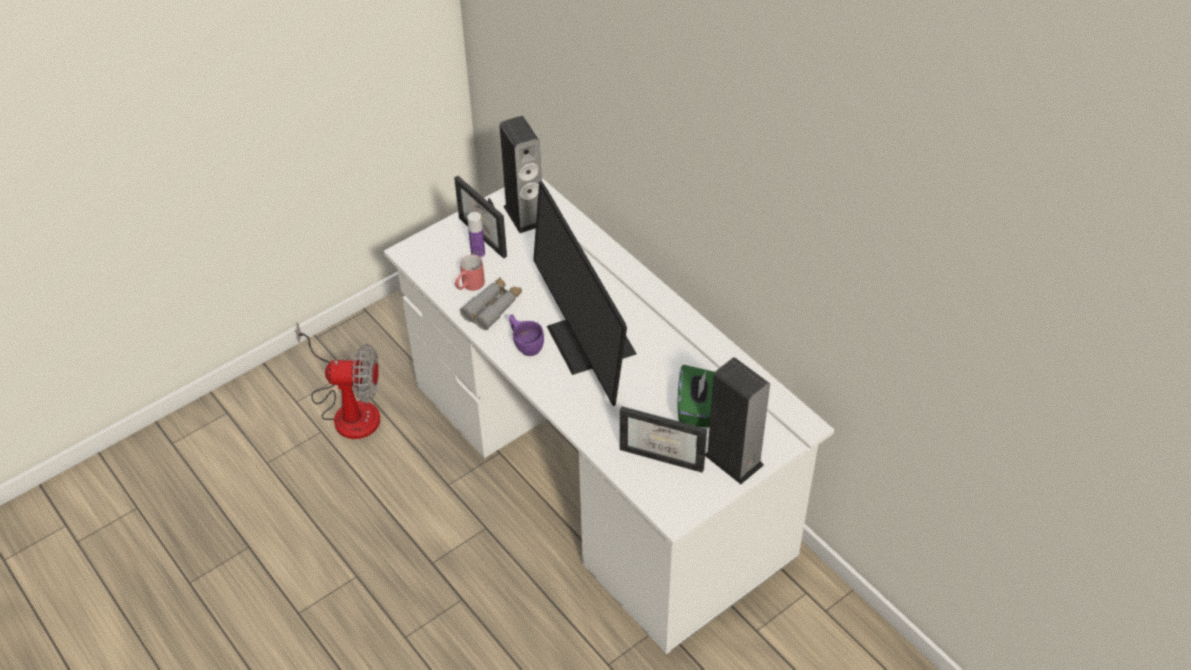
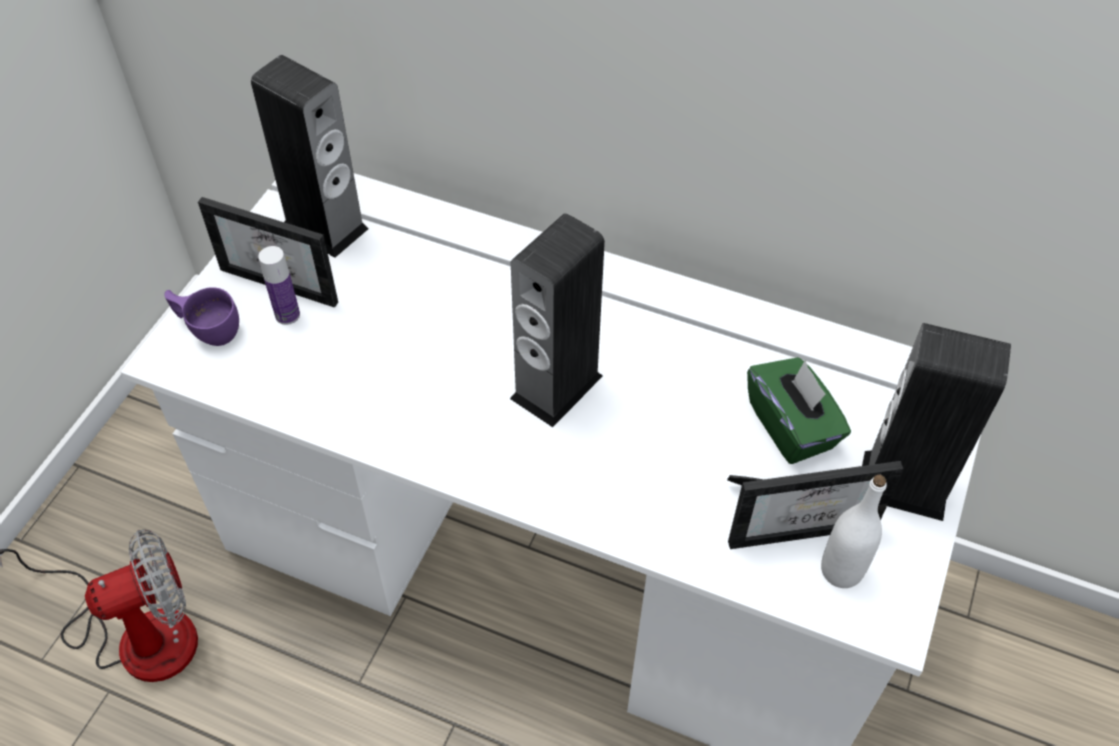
camera: 30 degrees left, 5 degrees up
(469, 286) = (307, 375): red mug -> none
(493, 308) = (369, 395): grey binoculars -> none
(526, 344) = (462, 434): purple cup -> purple cup (208, 329)
(588, 341) = (556, 387): monitor -> speaker
(668, 483) = (841, 570): none -> white bottle

